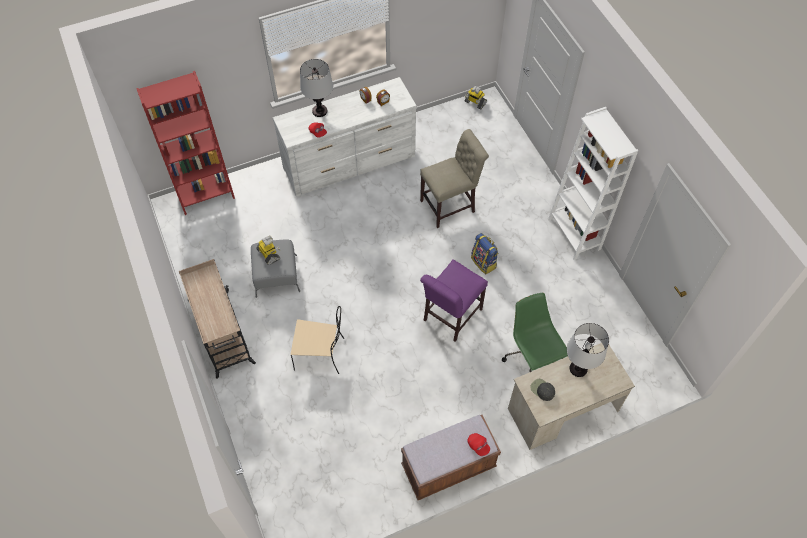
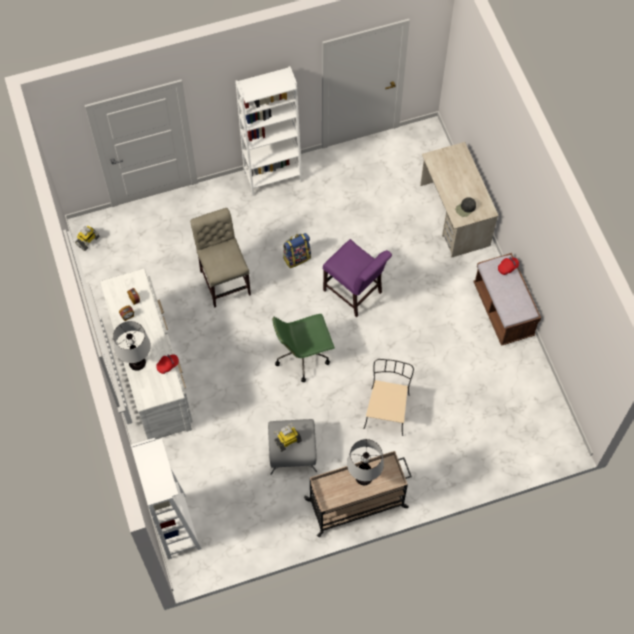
camera: 85 degrees left, 5 degrees up
(206, 195) = (176, 526): red bookcase -> white bookcase
(531, 358) = (403, 232): green office chair -> green office chair (303, 356)
(578, 369) = (447, 179): table lamp -> table lamp (364, 477)

